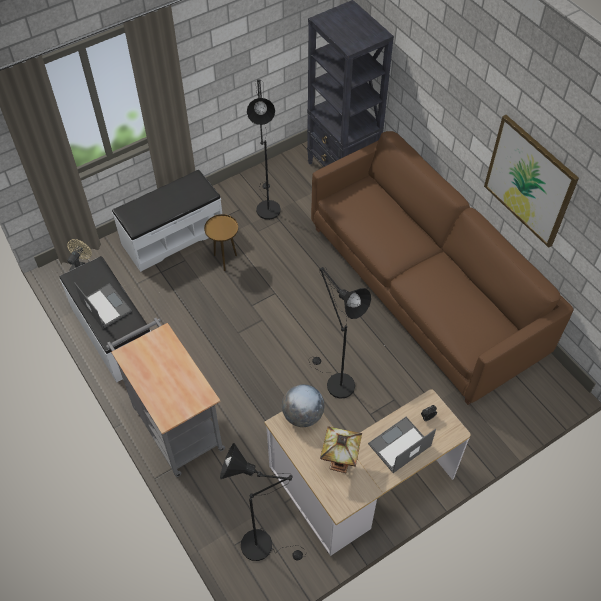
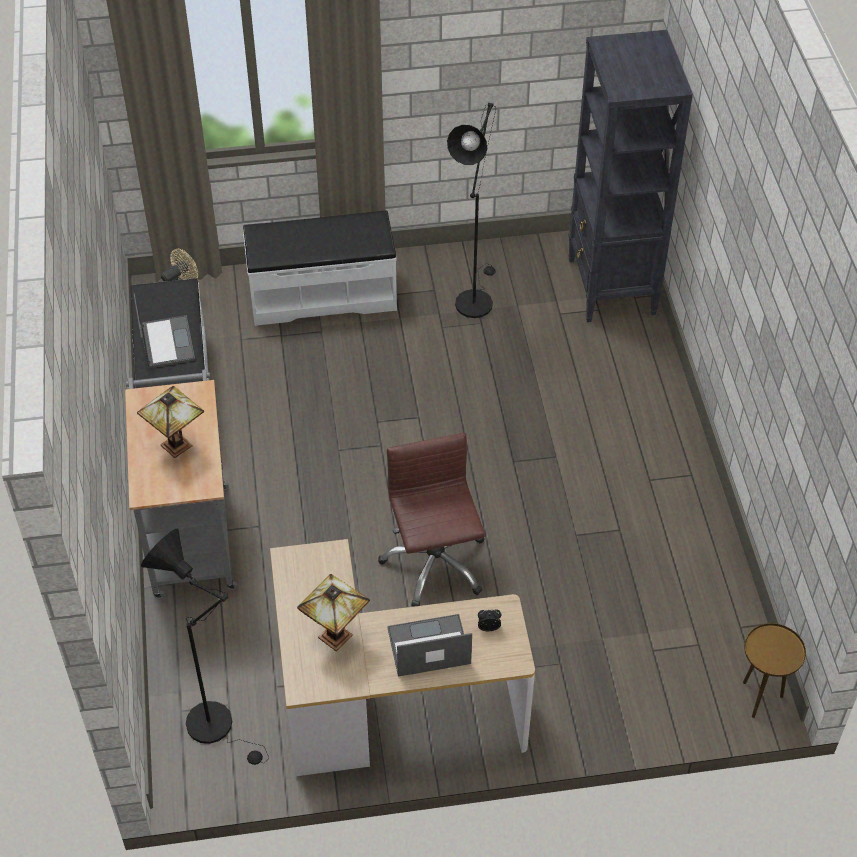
camera: 25 degrees right, 5 degrees down
(170, 377) = (179, 446): none -> table lamp
(225, 260) = (375, 350): brown side table -> brown side table (759, 698)
(302, 415) = (323, 559): globe -> none
(336, 382) = (434, 564): black floor lamp -> brown office chair
(424, 289) = (636, 489): brown sofa -> none
(529, 181) = (781, 353): picture -> none

